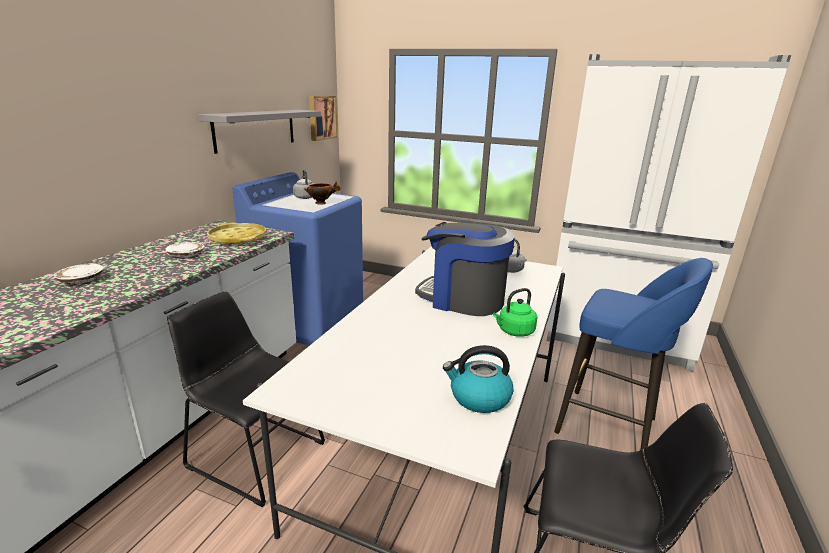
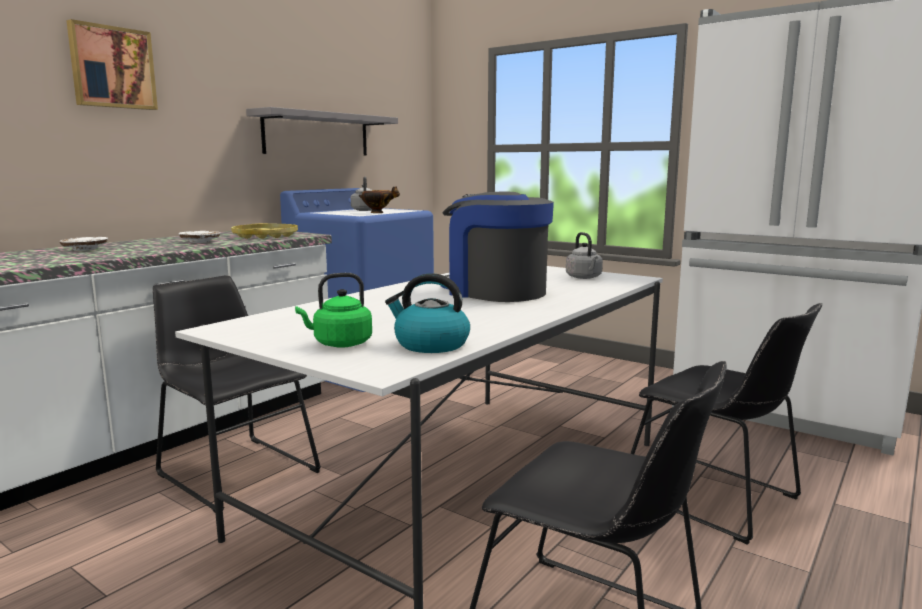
camera: 15 degrees right, 10 degrees down
(321, 117) = (408, 132): picture -> picture (112, 67)
(514, 331) = (532, 312): green kettle -> green kettle (339, 344)
(609, 427) = (716, 498): blue stool -> black chair

